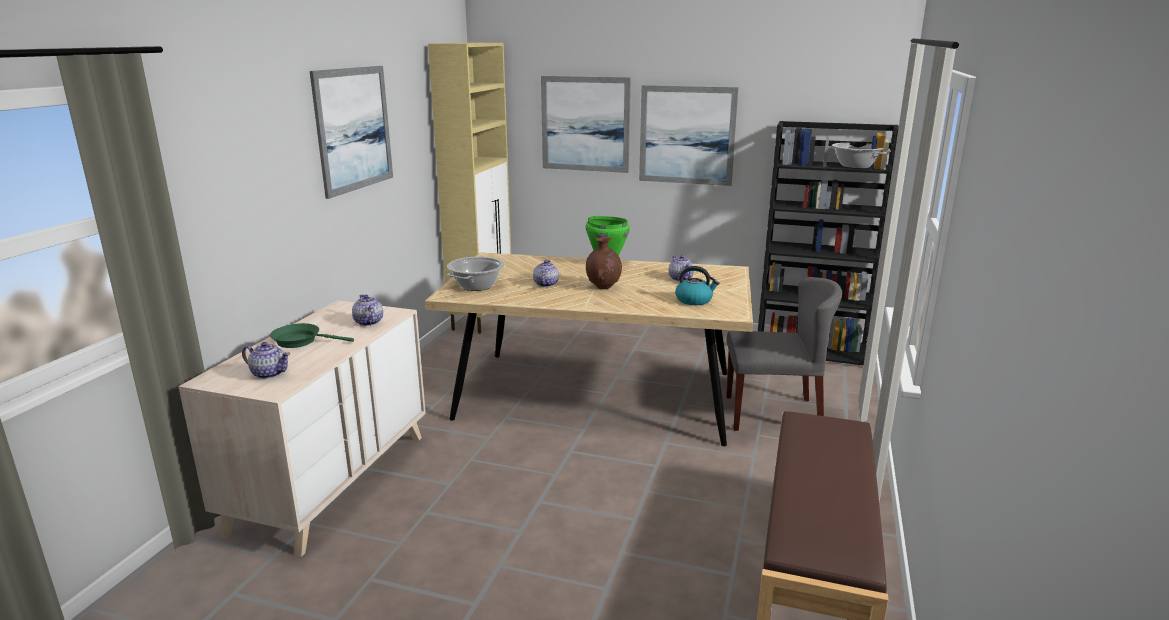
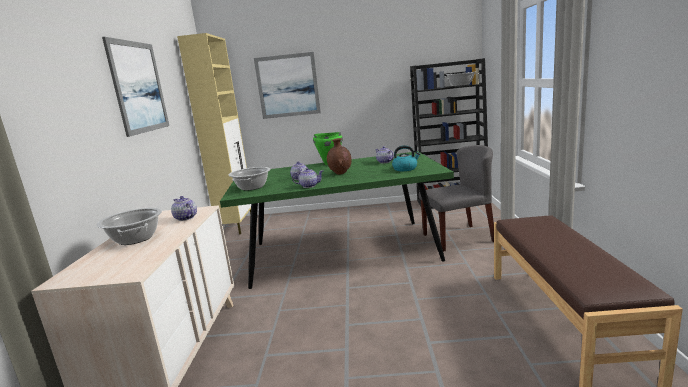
camera: 15 degrees left, 5 degrees down
(269, 373) = (119, 263): teapot -> teapot (309, 186)
(301, 341) = (135, 239): green frying pan -> cooking pot
(595, 395) = (341, 252): beige dining table -> green dining table
(687, 135) = (354, 83): picture -> none

